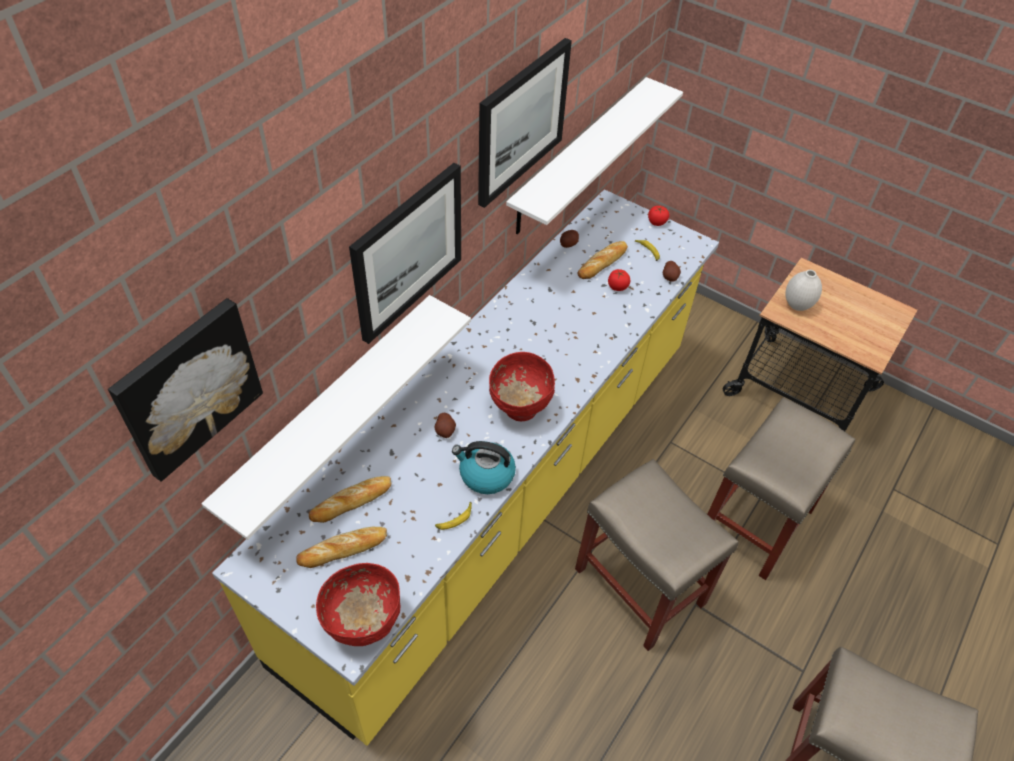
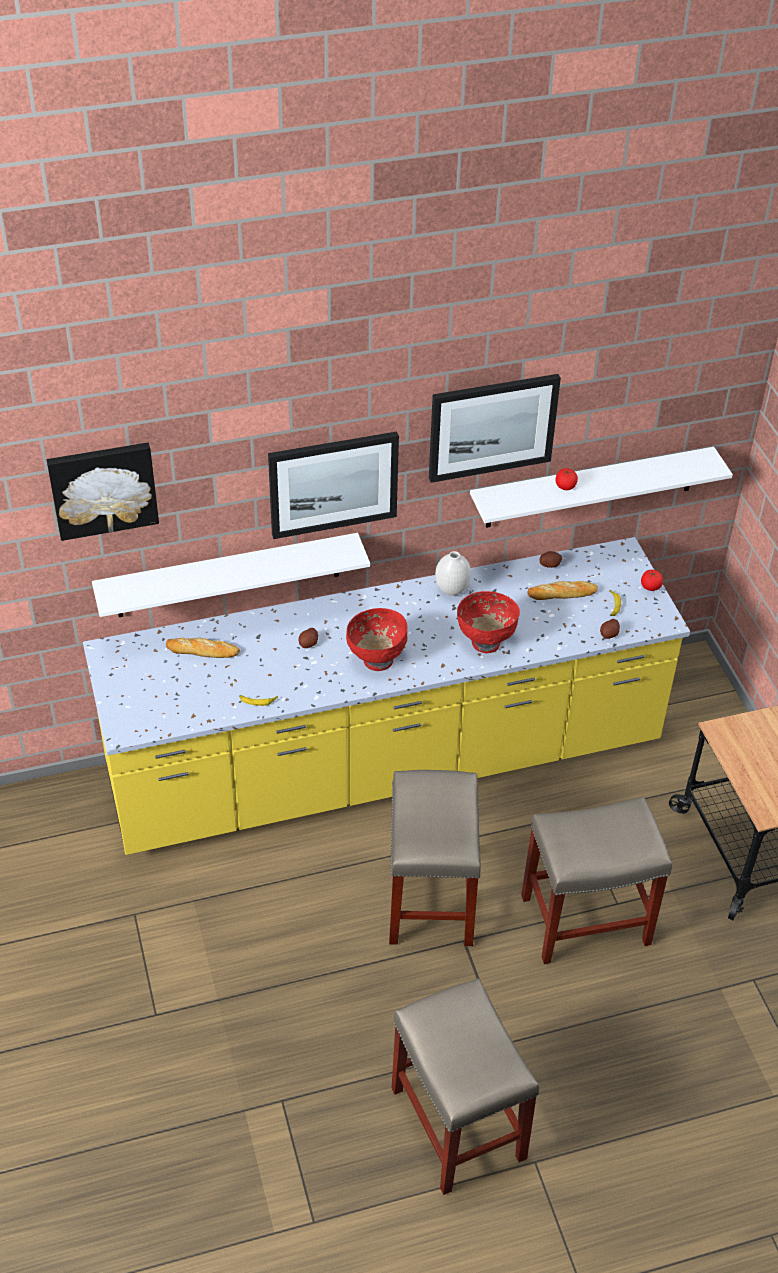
camera: 40 degrees right, 5 degrees down
(343, 549) = (170, 675): bread -> none
(364, 624) = (142, 724): red bowl -> red bowl (486, 642)
(485, 475) = (306, 687): kettle -> none
(617, 286) = (553, 618): tomato -> tomato (565, 486)
(797, 305) = (744, 735): white vase -> white vase (452, 590)

